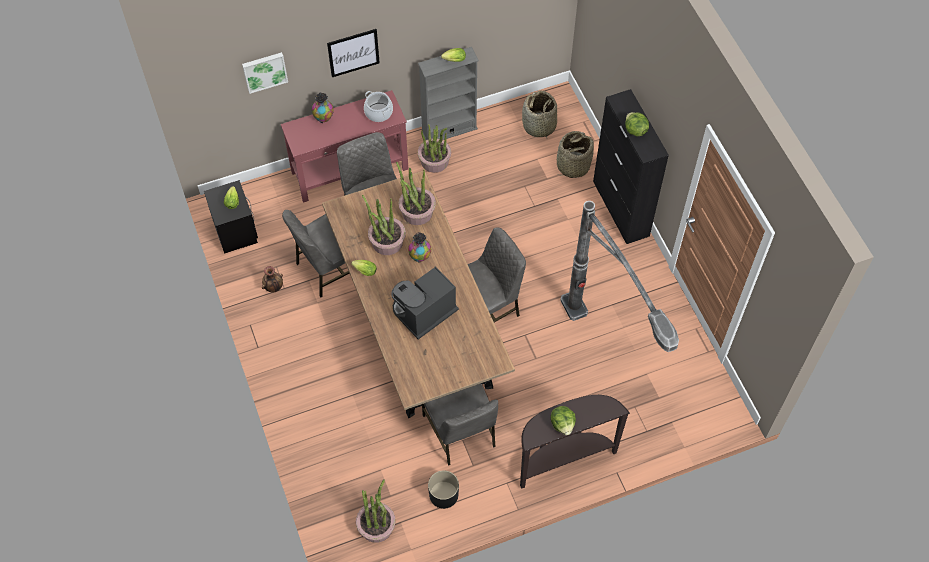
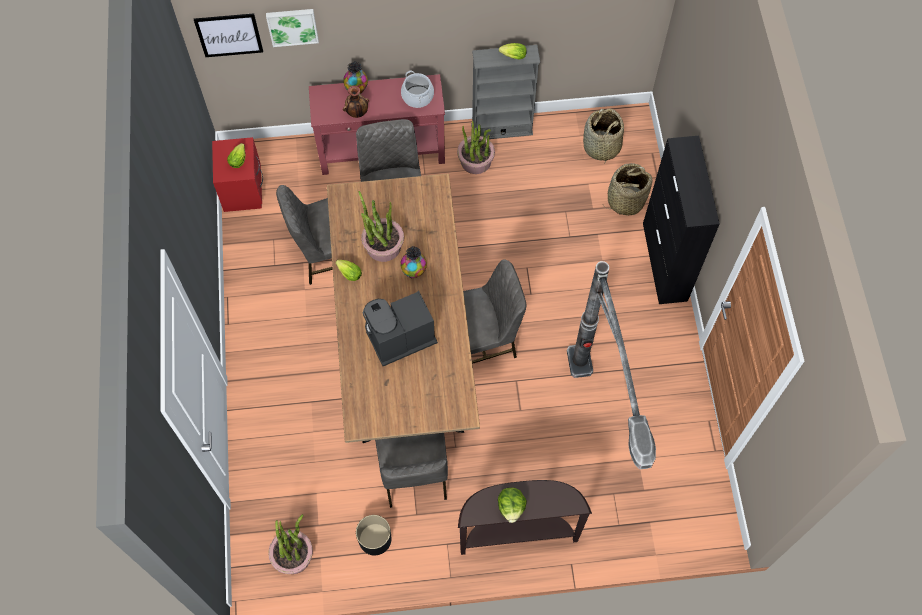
camera: 15 degrees right, 5 degrees up
(236, 230) = (244, 189): black nightstand -> red nightstand
(274, 287) = (264, 261): vase -> vase (357, 112)
(353, 52) = (398, 25): picture -> picture (229, 35)
(417, 212) = (426, 219): potted plant -> none
(635, 130) = (689, 186): lettuce -> none

